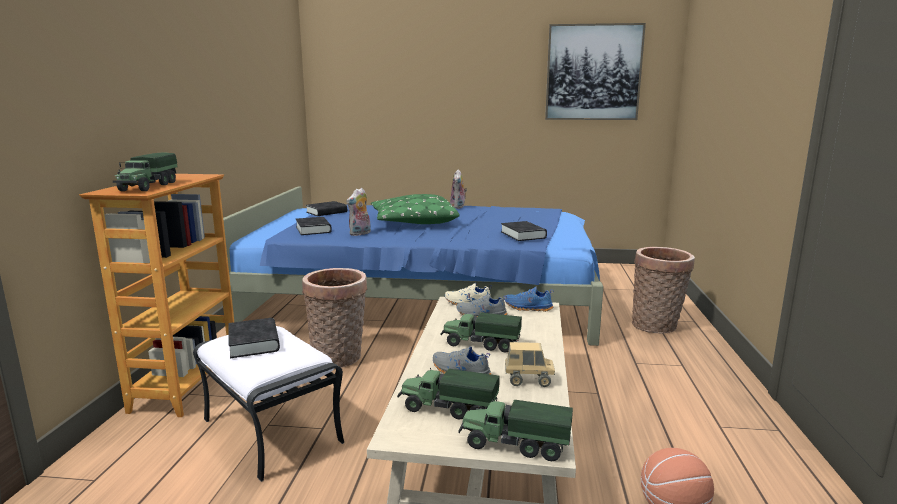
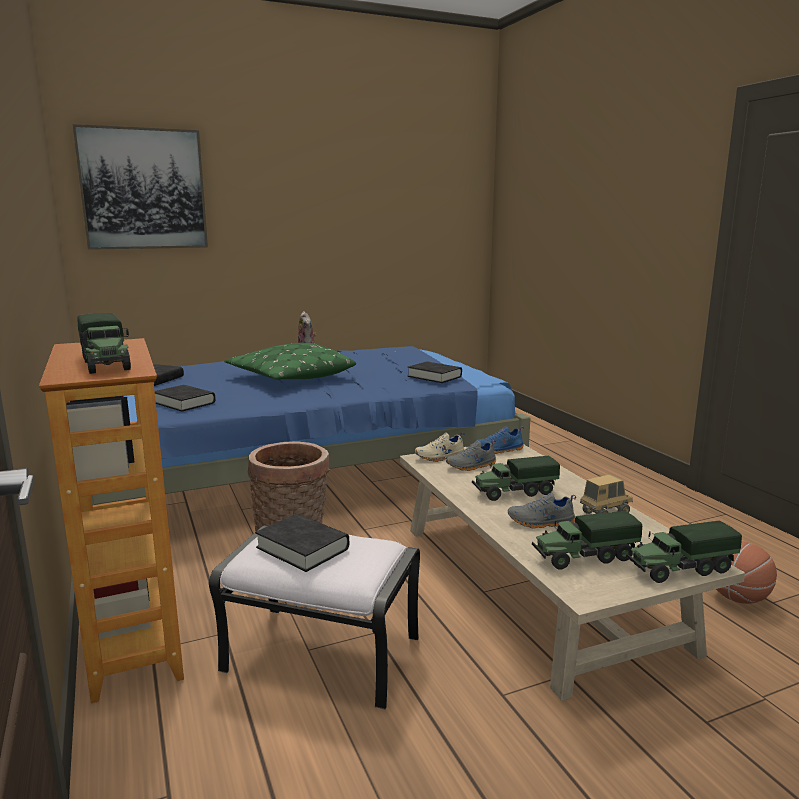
camera: 30 degrees left, 0 degrees up
(360, 234) = (255, 399): plush toy -> none
(593, 72) = (414, 198): picture -> picture (143, 189)
(657, 326) = (549, 450): basket -> none

